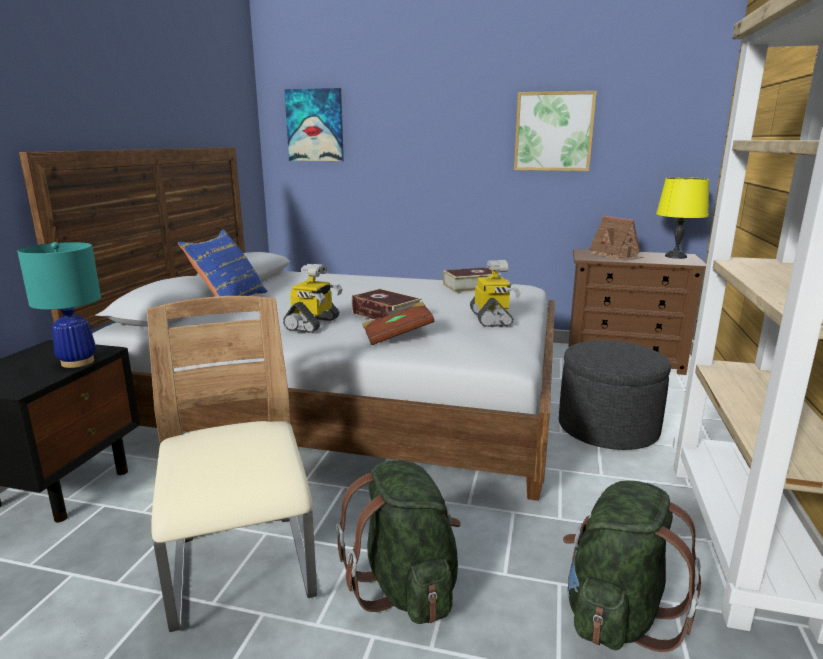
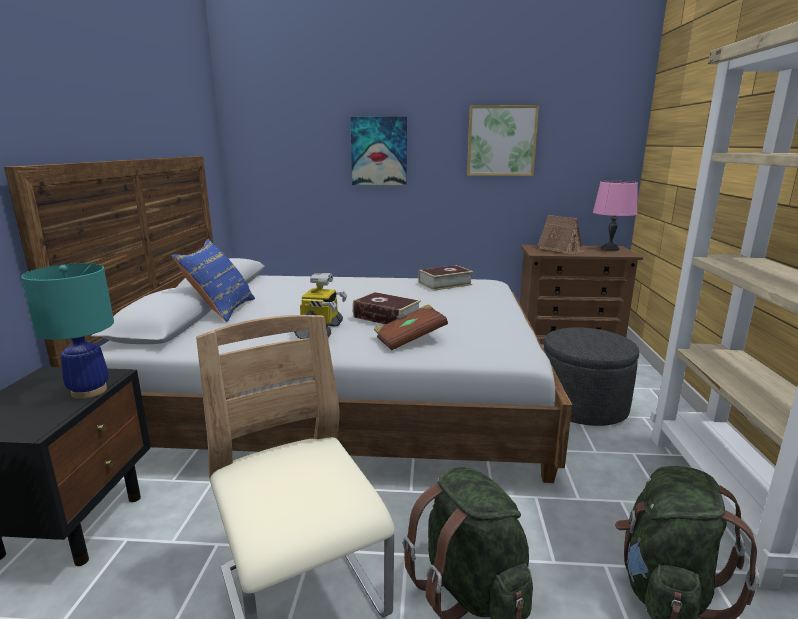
camera: 10 degrees left, 0 degrees up
(315, 125) = (277, 134): picture -> picture (379, 151)
(491, 319) = (484, 315): toy robot -> none
(675, 256) = (609, 249): yellow table lamp -> pink table lamp

